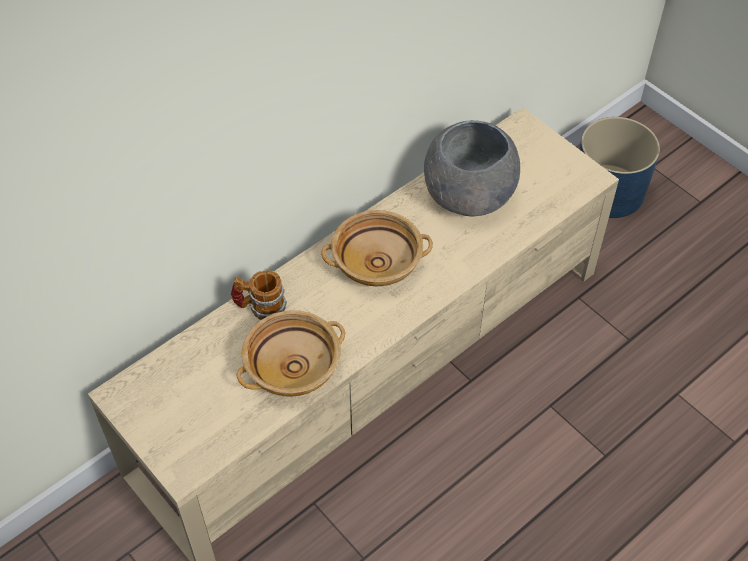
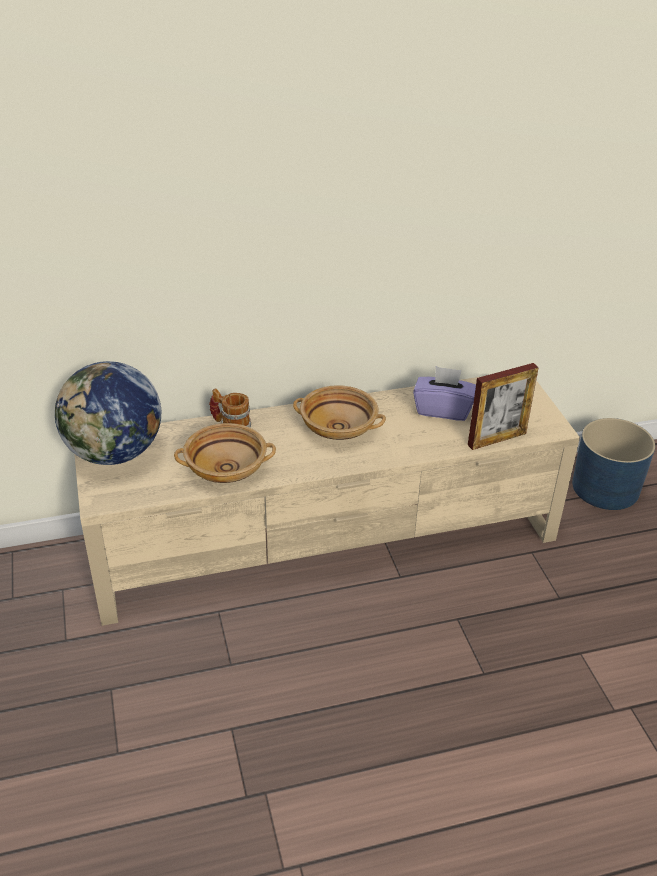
camera: 25 degrees right, 15 degrees down
(155, 398) = (115, 453): none -> globe
(469, 195) = (443, 409): grey bowl -> purple tissue box
(543, 214) = (497, 439): none -> picture frame

